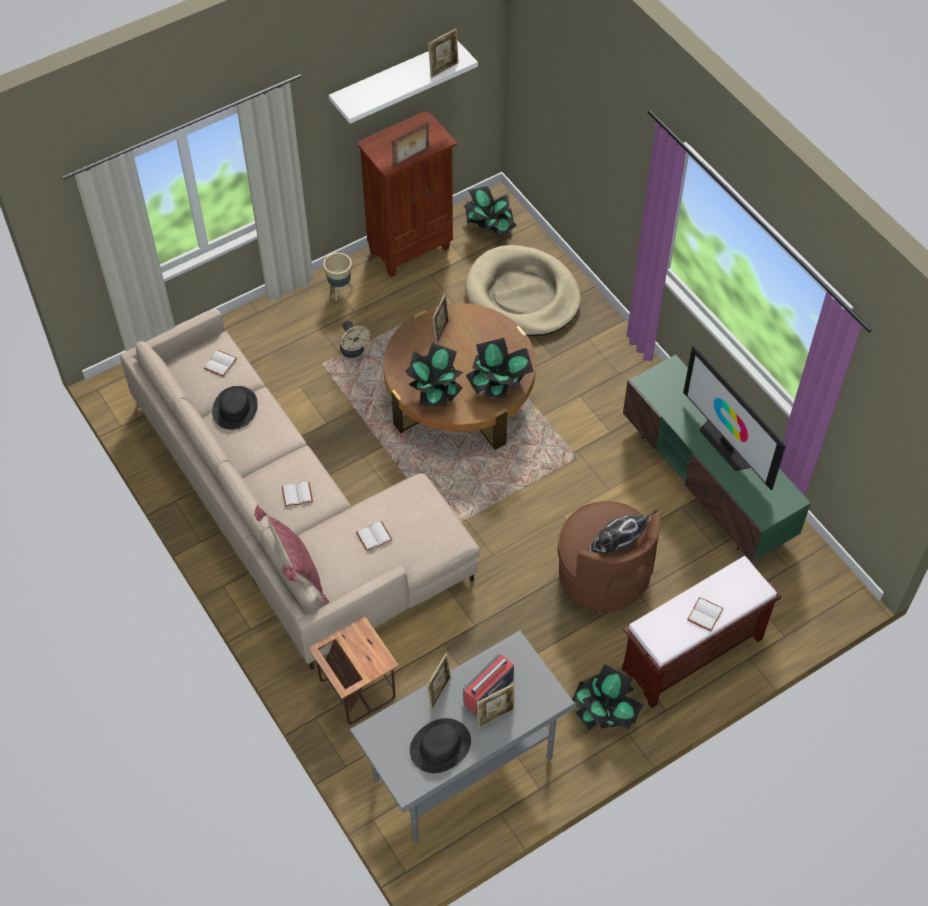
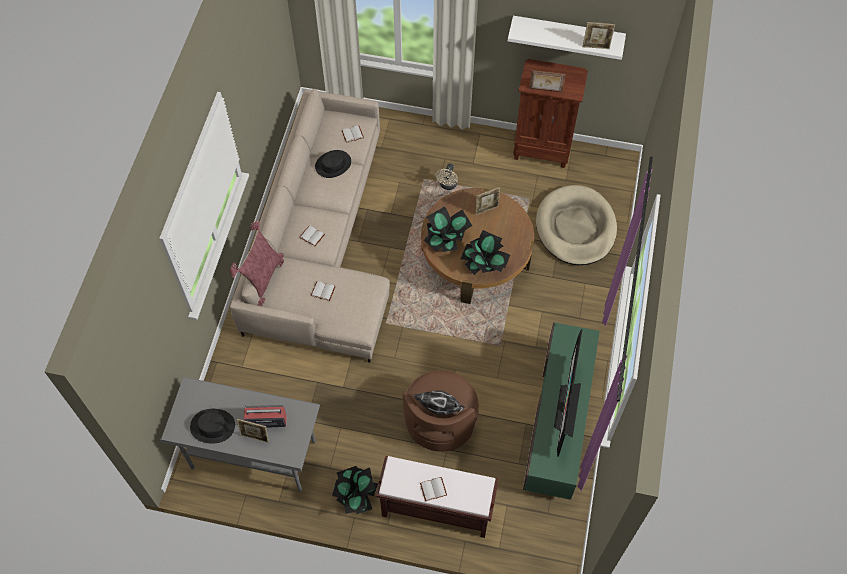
camera: 45 degrees right, 5 degrees up
(340, 290) = (478, 145): beige planter -> none
(357, 689) = (251, 366): side table -> none
(439, 692) = (243, 398): picture frame -> none
(489, 226) = (602, 172): potted plant -> none

